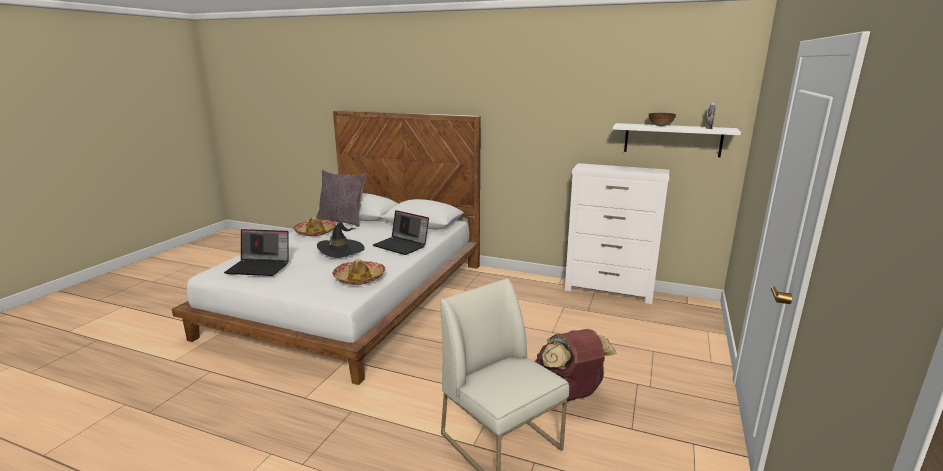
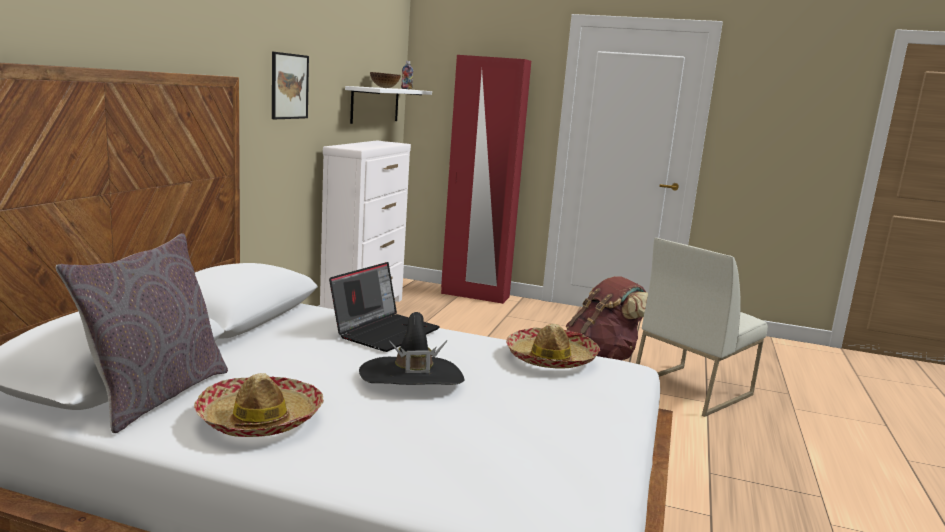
camera: 95 degrees left, 5 degrees down
(260, 267) = (541, 451): laptop -> none
(541, 122) = (289, 86): none -> picture
(704, 337) = (475, 295): none -> red wardrobe

